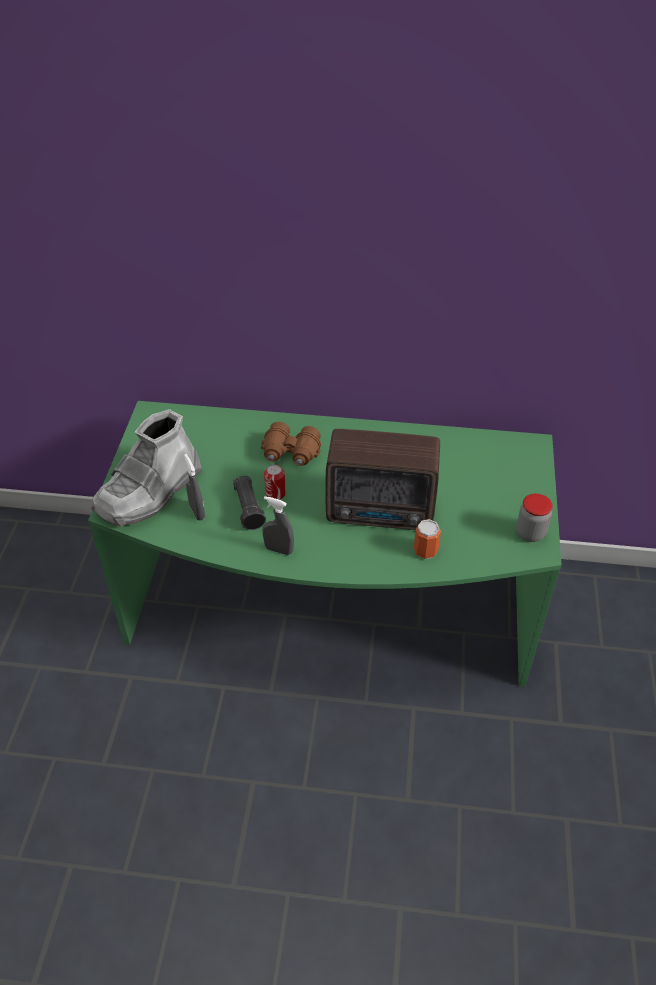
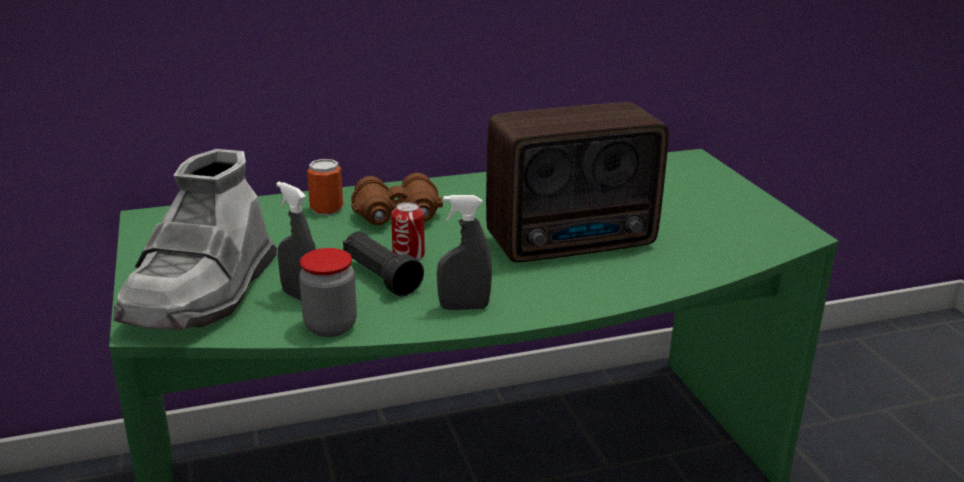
camera: 25 degrees left, 20 degrees down
(425, 551) = (667, 264): can -> can (326, 209)
(530, 533) = (772, 223): jar -> jar (330, 326)

